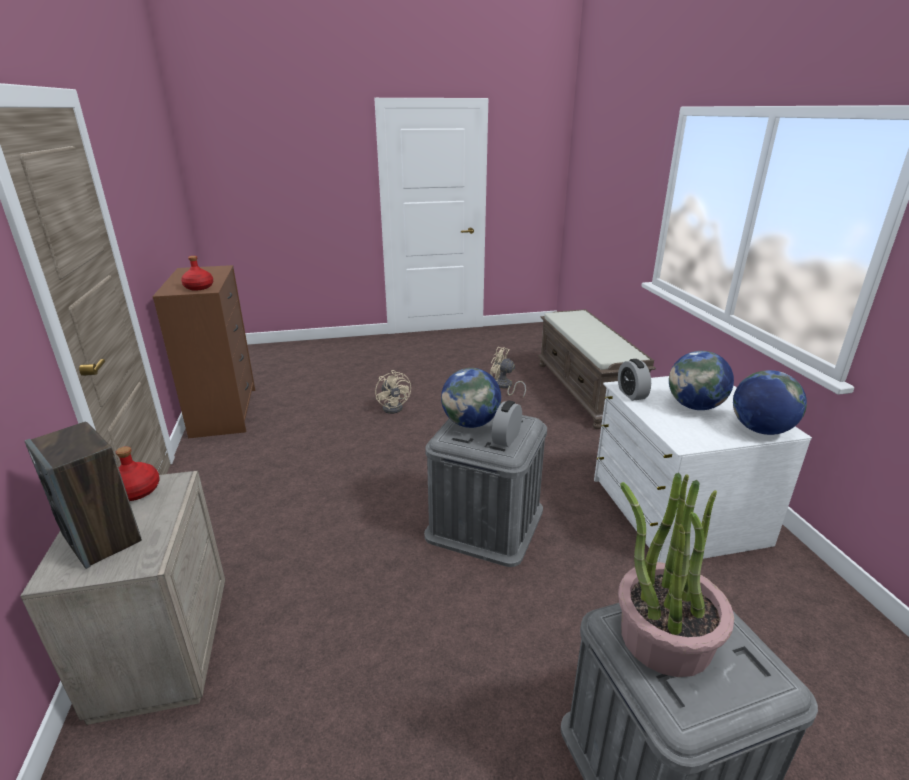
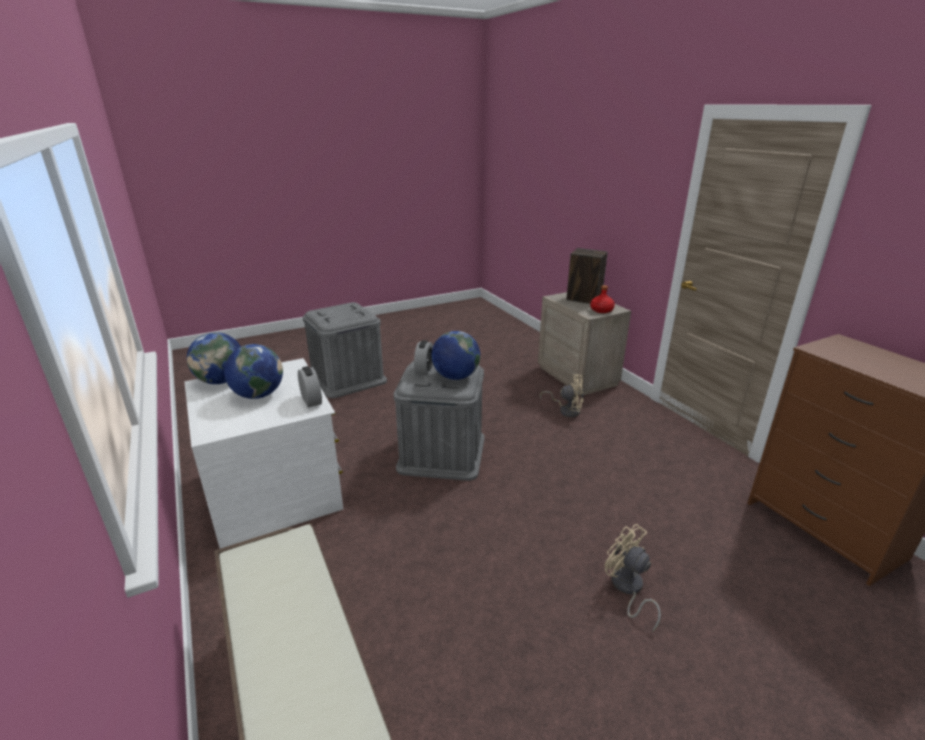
camera: 165 degrees right, 0 degrees up
(199, 287) = (836, 351): red bottle -> none
(504, 386) = (479, 705): beige fan -> beige fan (566, 410)
(664, 637) = (350, 314): potted plant -> none

